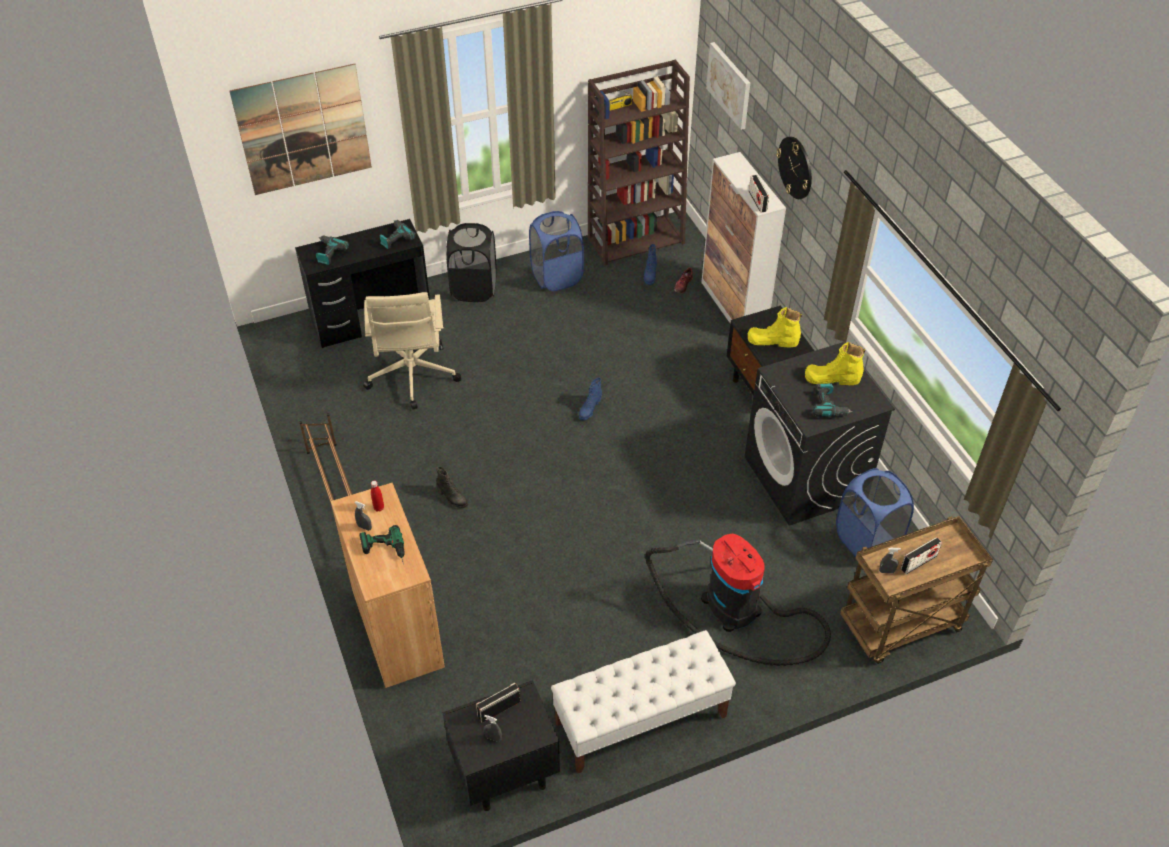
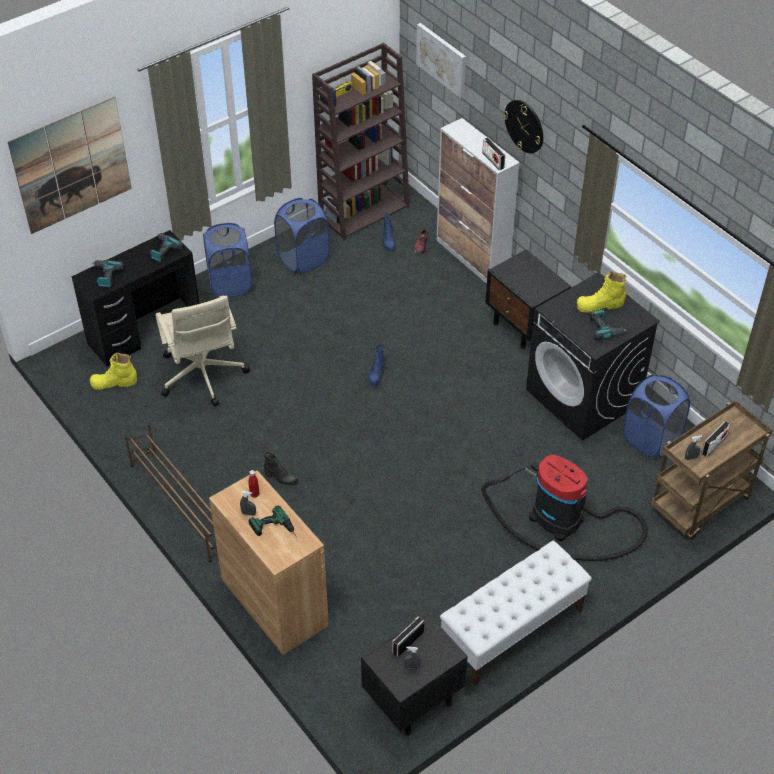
camera: 15 degrees left, 0 degrees up
(474, 289) = (230, 284): black laundry basket -> blue laundry basket
(773, 340) = (530, 281): yellow boot -> yellow boot (114, 382)

